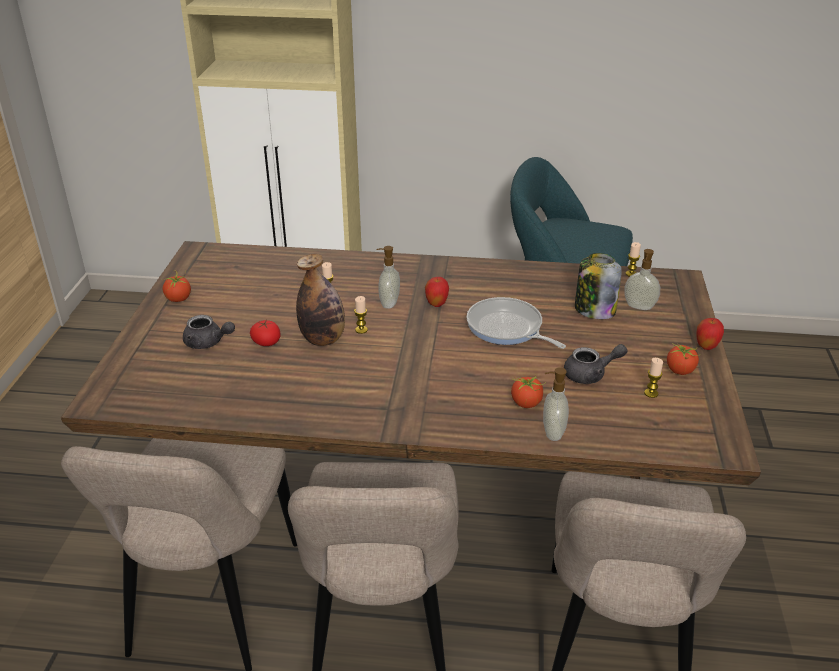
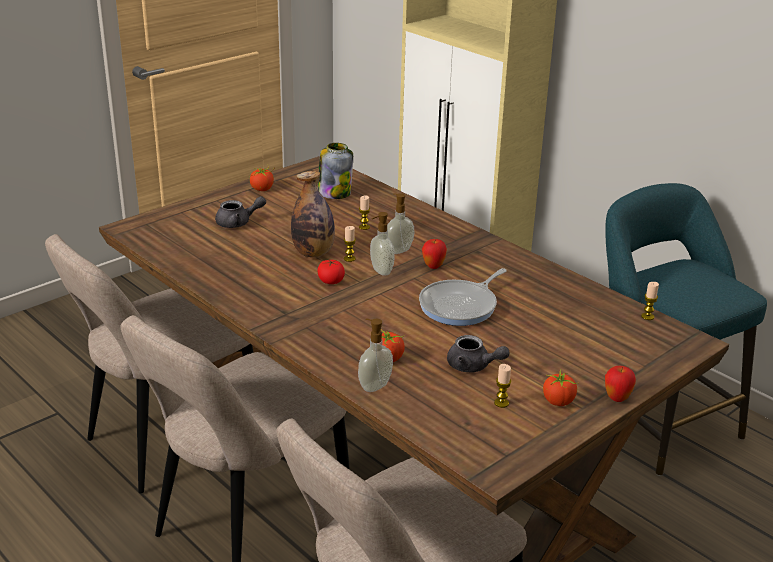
camera: 40 degrees right, 5 degrees down
(208, 343) = (238, 223): grey teapot -> grey teapot turned 75 degrees counterclockwise
(266, 342) = (274, 238): tomato -> tomato (331, 281)
(507, 328) = (461, 306): frying pan -> frying pan turned 135 degrees counterclockwise
(594, 310) = (560, 326): jar -> jar (334, 193)
(639, 307) = (607, 343): soap dispenser -> soap dispenser (380, 271)

